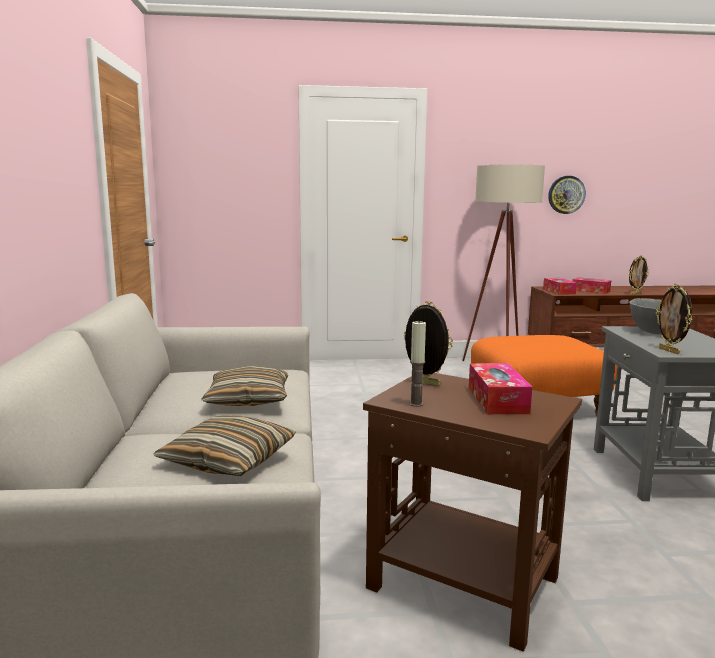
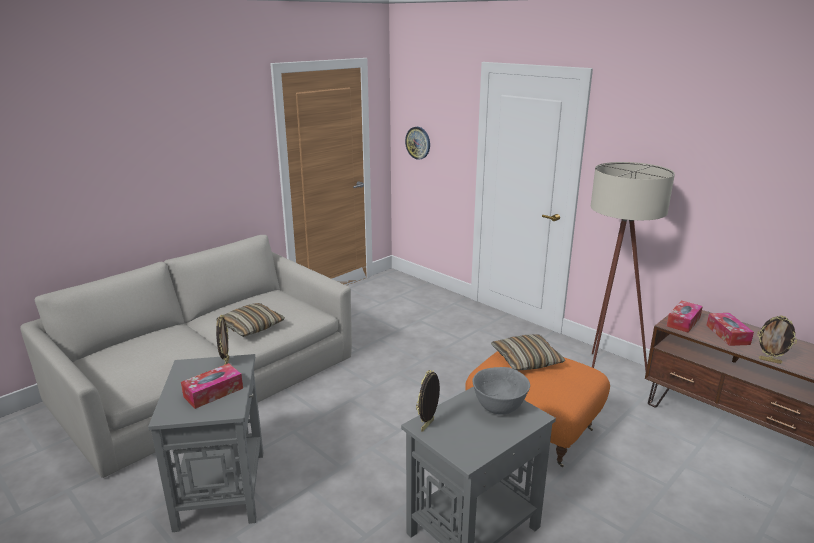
camera: 50 degrees right, 10 degrees up
(228, 460) = (163, 359): pillow -> pillow (526, 360)
(416, 404) = (184, 373): candle -> none
(463, 582) = (222, 489): brown side table -> grey side table
(566, 194) = (746, 208): wall clock -> wall clock (418, 143)

